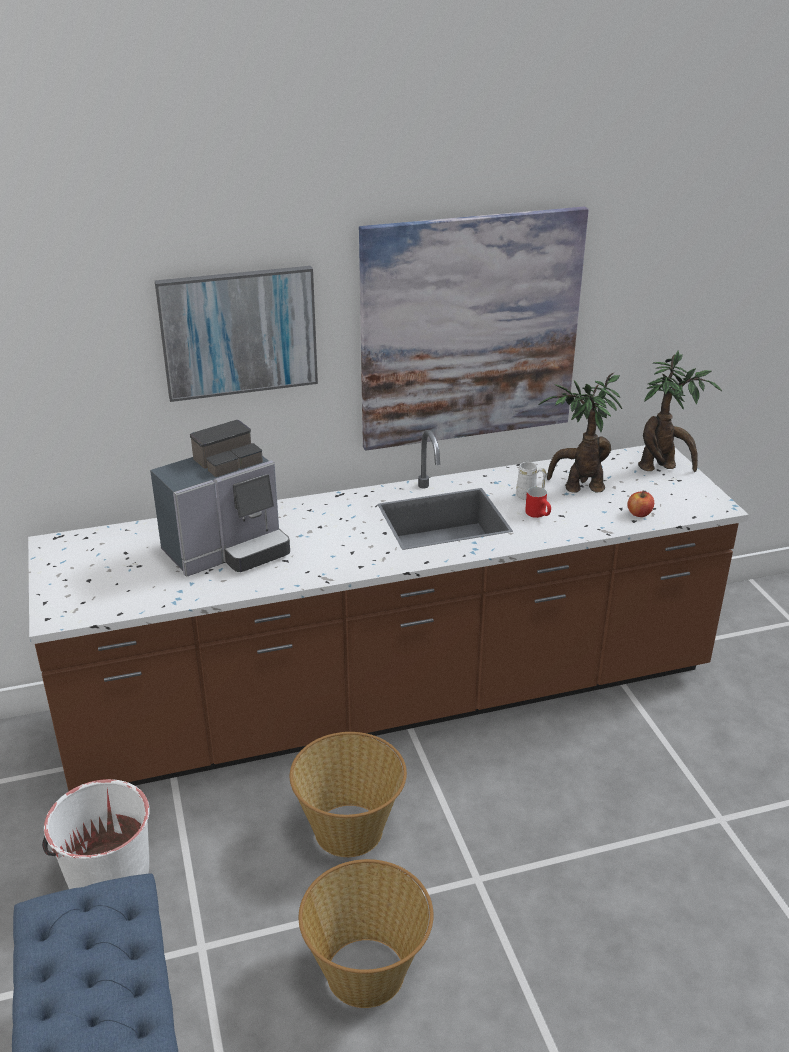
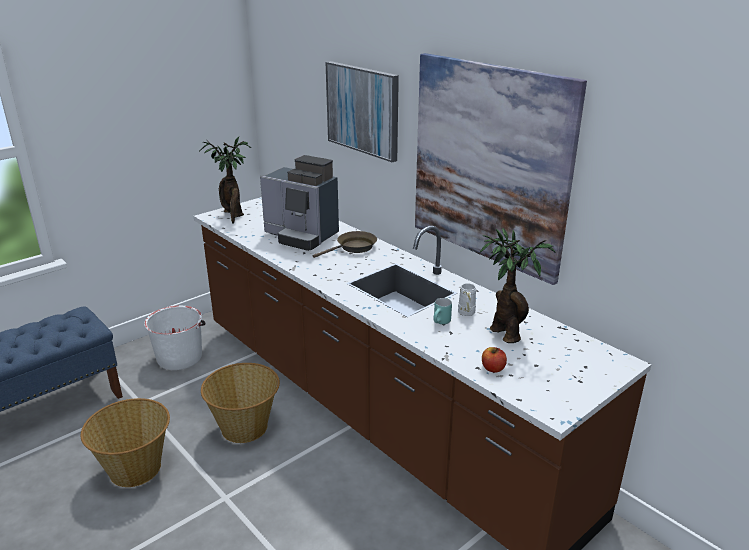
camera: 65 degrees right, 5 degrees down
(306, 520) = (353, 248): none -> brown frying pan
(539, 515) = (441, 323): red mug -> turquoise mug
(662, 468) = (592, 368): potted plant -> potted plant (233, 215)

